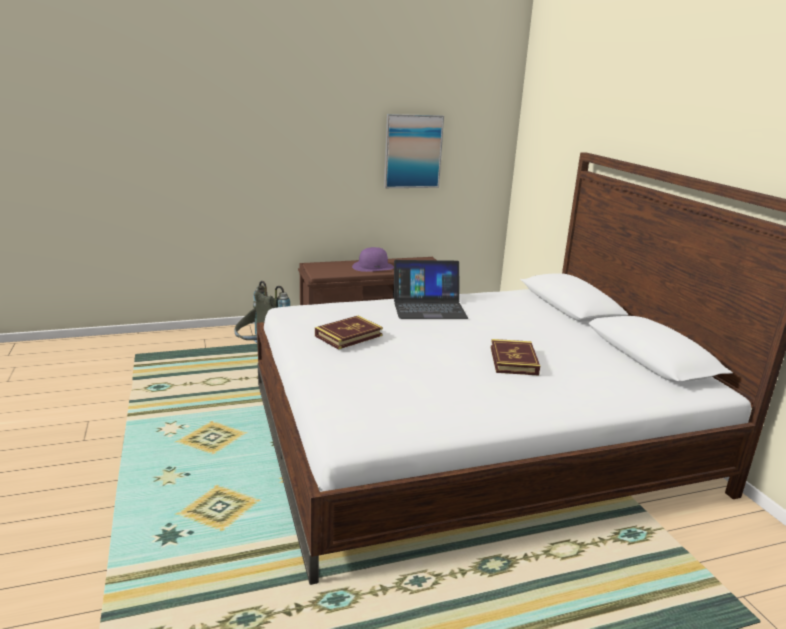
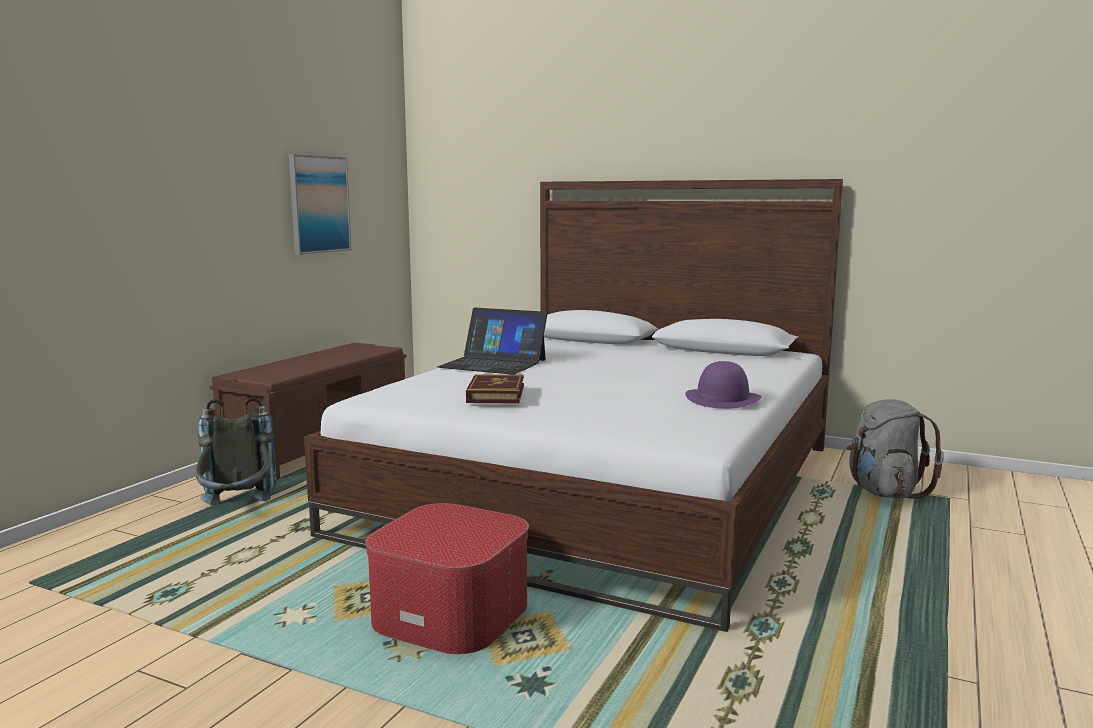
camera: 45 degrees left, 10 degrees down
(221, 470) = (451, 614): none -> ottoman
(373, 267) = (317, 361): purple hat -> purple hat (722, 398)
(428, 307) = (493, 363): laptop -> laptop turned 75 degrees clockwise
(513, 361) = (659, 373): book -> none
(700, 572) = (884, 492): none -> grey backpack

